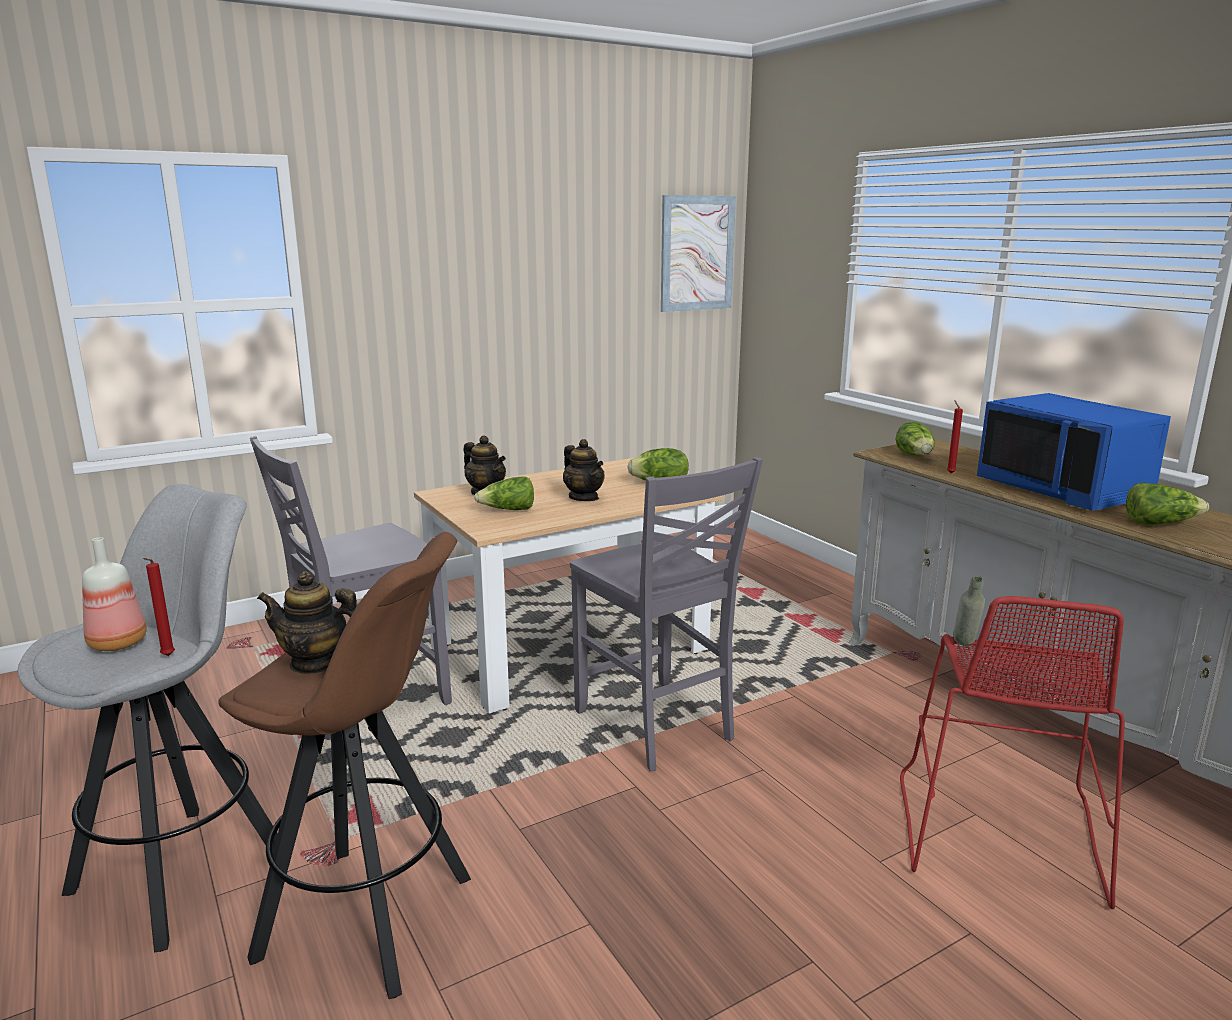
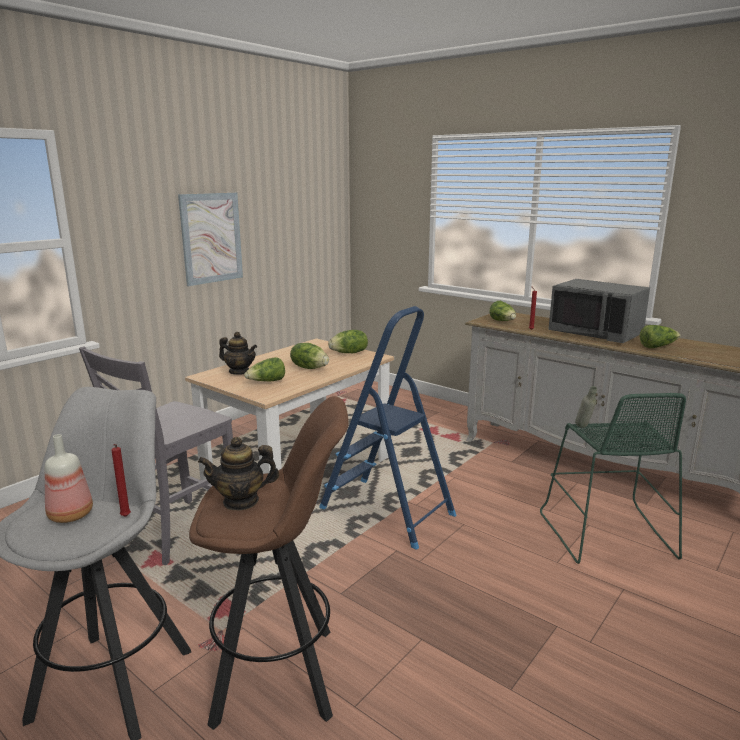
camera: 20 degrees left, 0 degrees up
(584, 497) = (309, 368): teapot -> lettuce
(656, 726) = (385, 511): grey chair -> blue step ladder
(697, 253) = (324, 199): picture -> picture (211, 238)
(997, 835) = (606, 534): red stool -> green stool
(1064, 490) = (596, 333): blue microwave -> grey microwave

